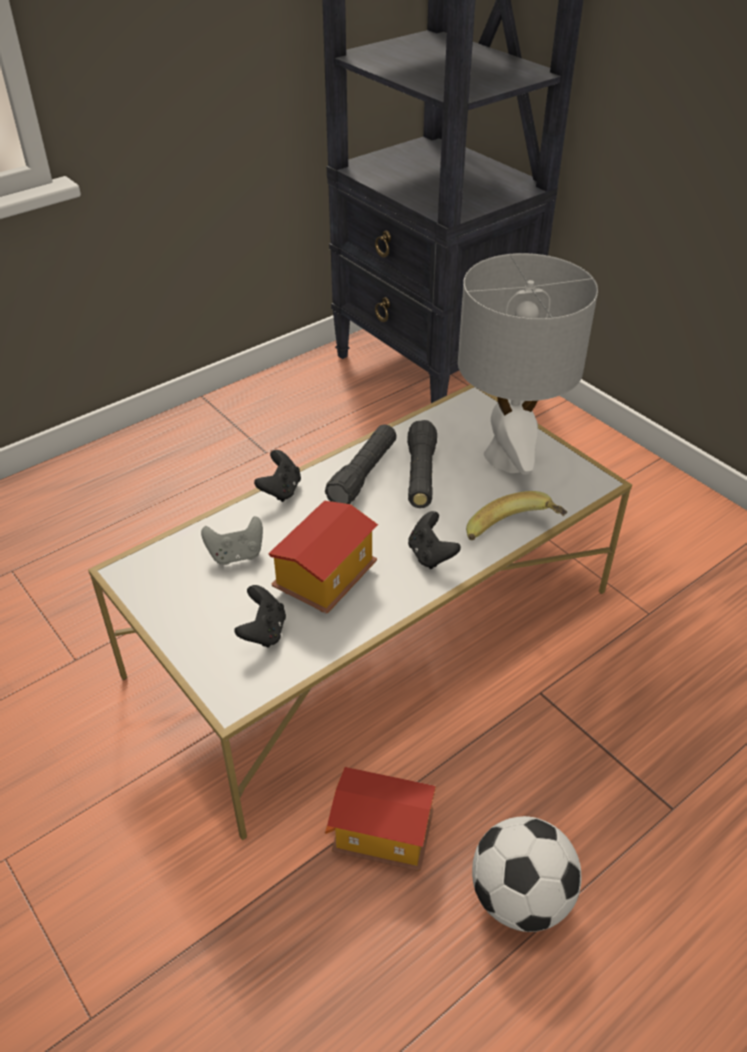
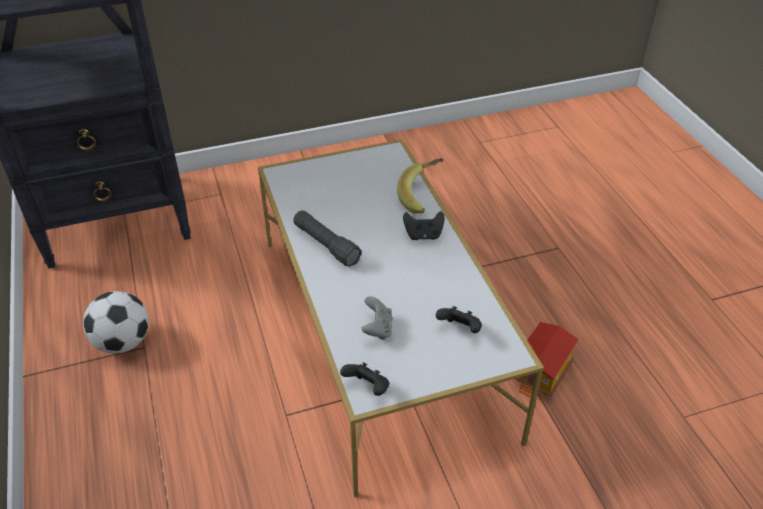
camera: 70 degrees left, 0 degrees up
(280, 490) = (319, 291): black game controller -> black game controller (367, 388)
(324, 578) = (422, 288): toy house -> none
(420, 475) = (343, 219): black flashlight -> none
(508, 458) = (349, 177): grey table lamp -> none
(520, 898) = (595, 324): football -> football (123, 342)

